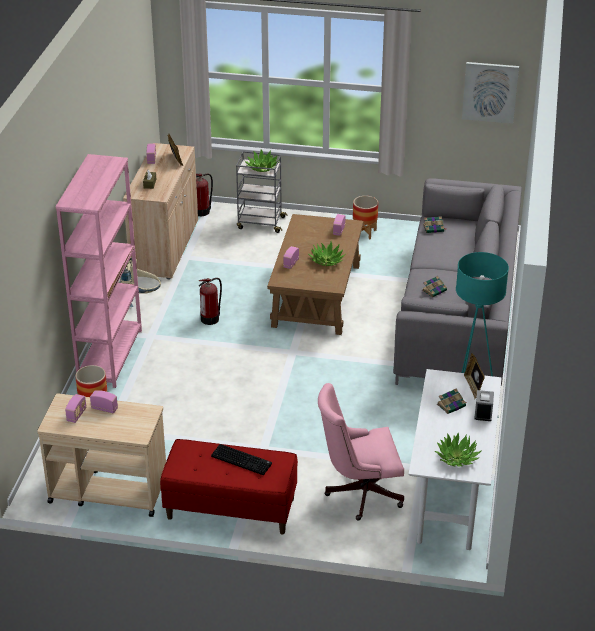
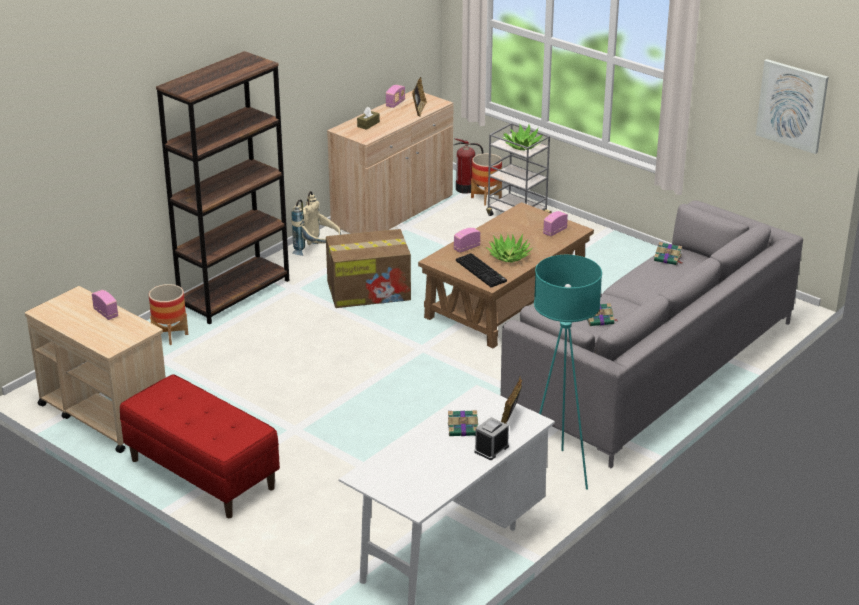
camera: 30 degrees right, 5 degrees down
(76, 415) = (74, 310): radio -> none
(110, 356) = (234, 294): pink bookcase -> brown bookcase
(211, 318) = (370, 290): fire extinguisher -> cardboard box
(242, 460) = (215, 416): keyboard -> keyboard (482, 271)
(359, 492) = (349, 508): pink office chair -> none
(364, 232) = (625, 256): planter -> planter (486, 198)
(457, 457) = (409, 482): potted plant -> none

